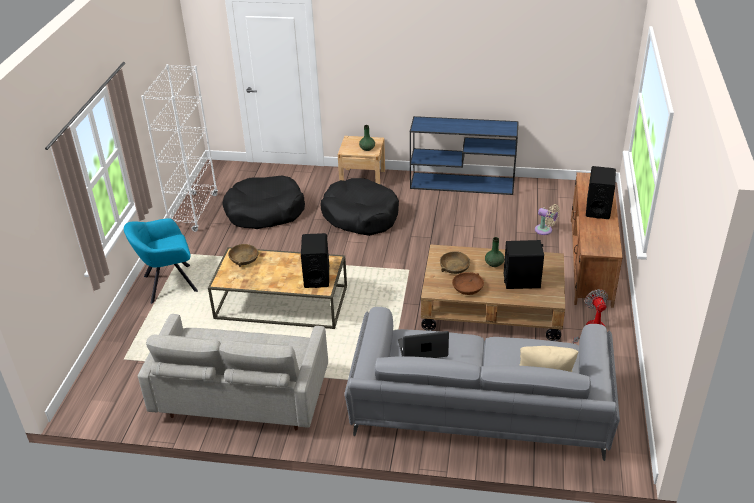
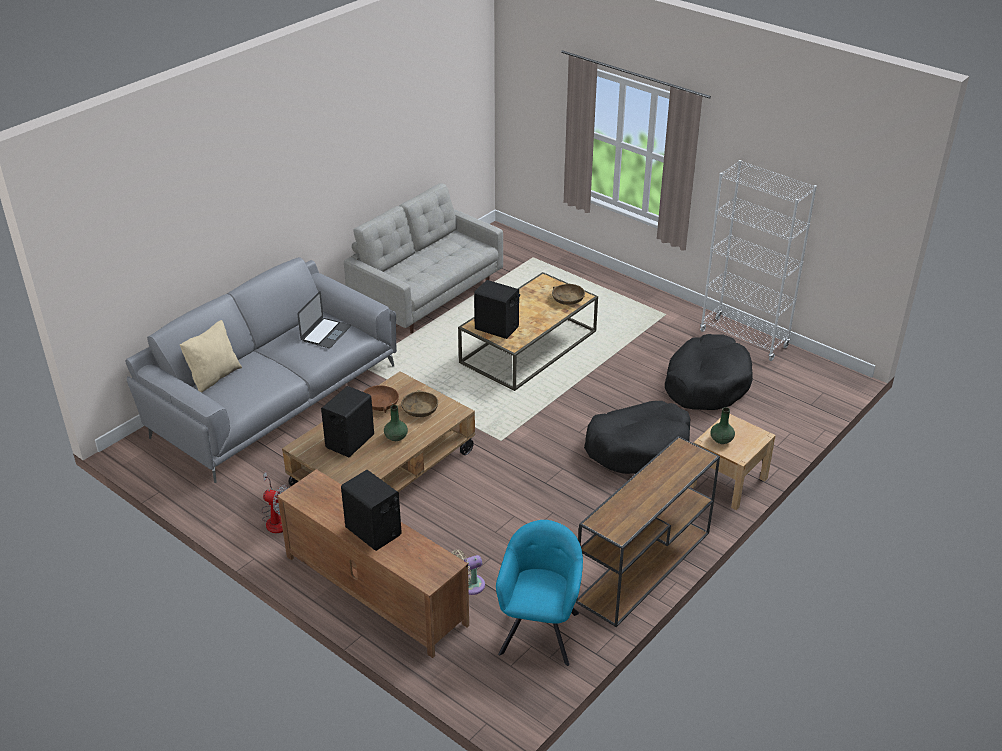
camera: 120 degrees right, 0 degrees up
(168, 284) = (619, 296): turquoise armchair -> turquoise armchair (540, 629)
(463, 183) = (643, 567): blue console table -> brown console table

